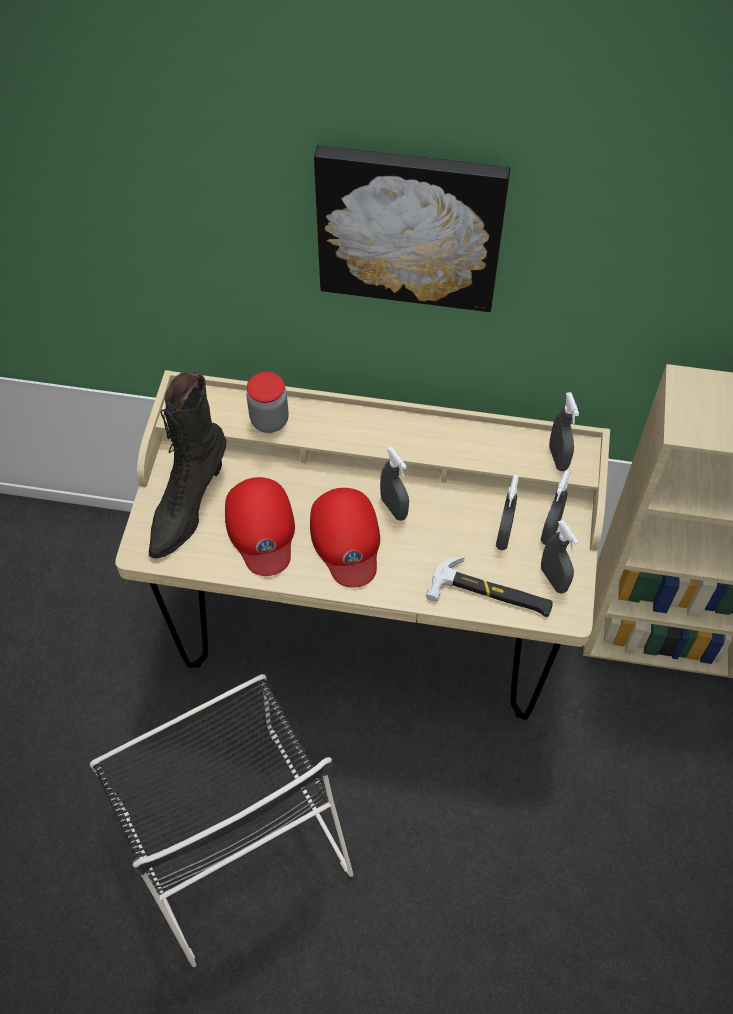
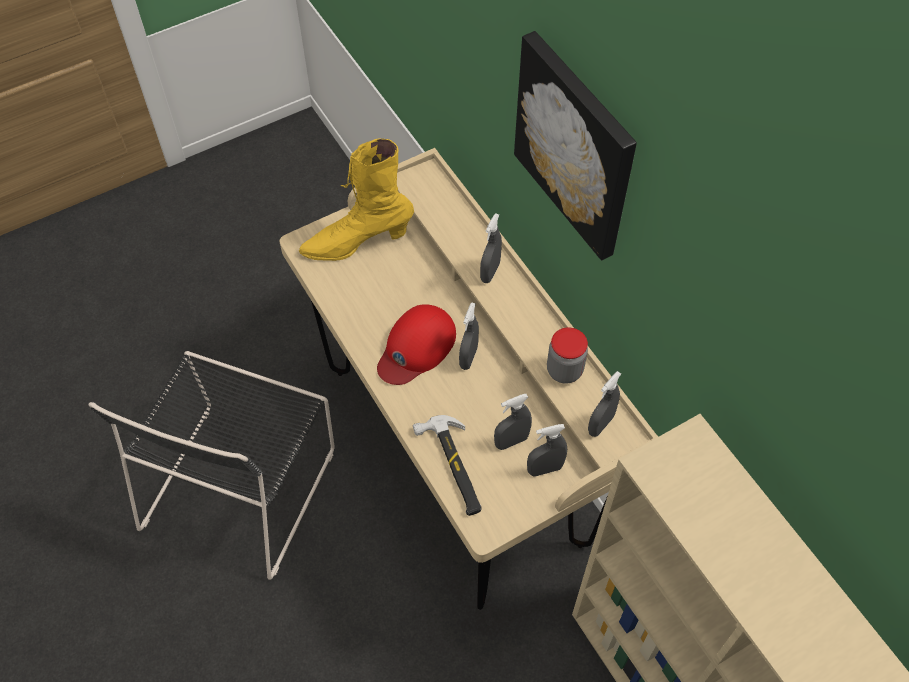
camera: 50 degrees right, 0 degrees up
(188, 506) = (357, 242): black boot -> yellow boot
(261, 528) = (378, 294): red cap -> none
(269, 420) = (454, 231): jar -> jar (564, 370)
(553, 579) = (505, 499): grey spray bottle -> grey spray bottle (490, 272)

